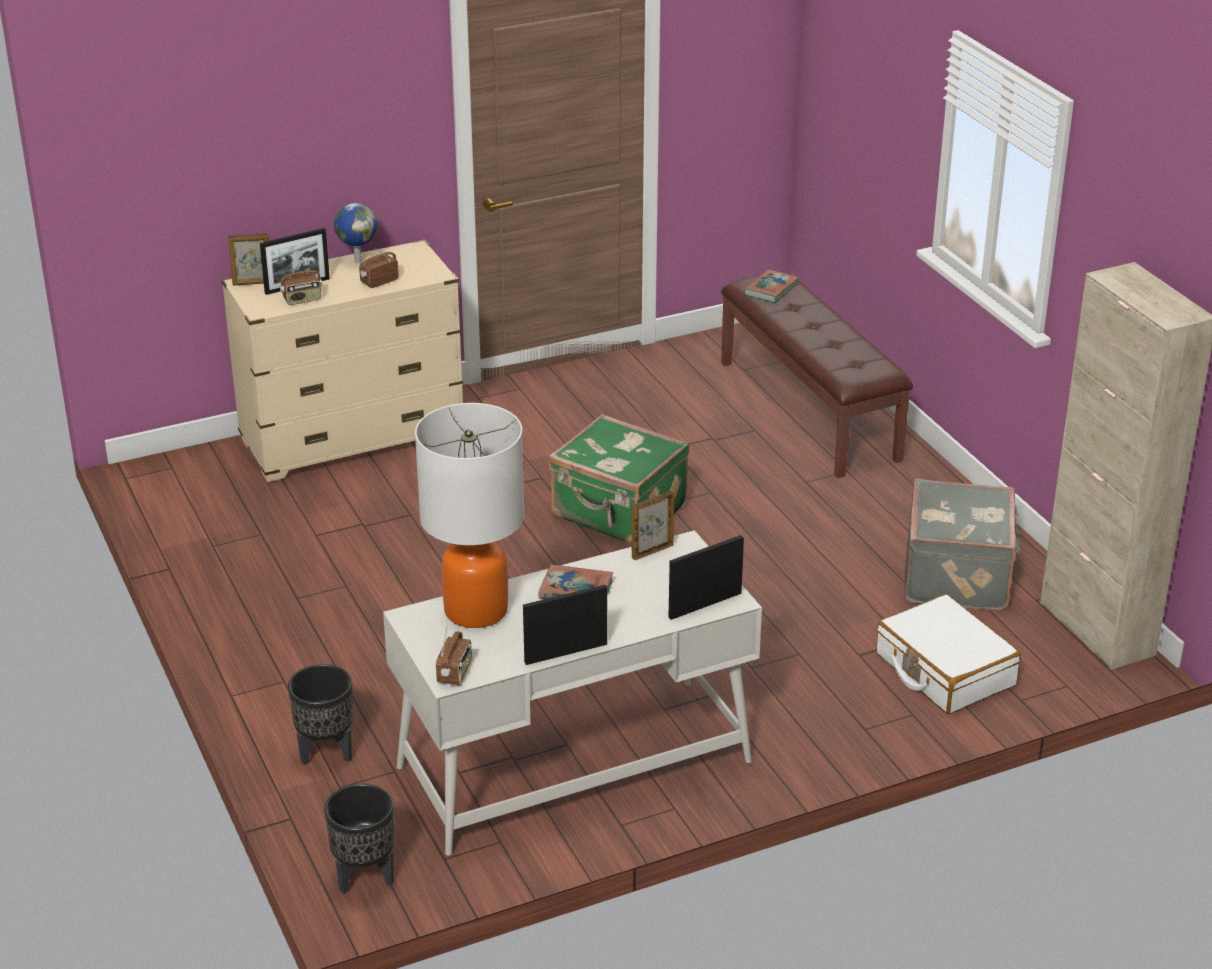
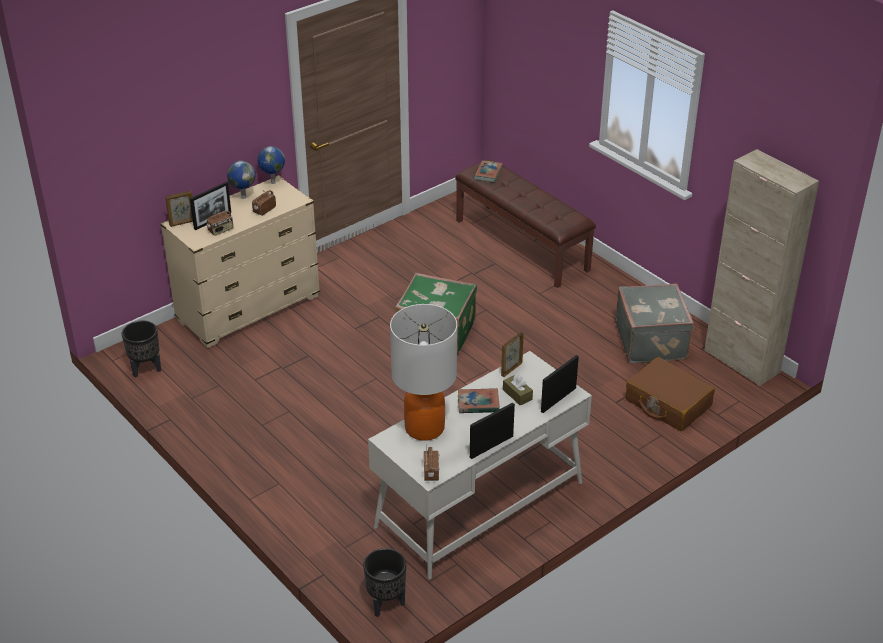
camera: 15 degrees left, 5 degrees up
(327, 753) = (327, 526): black planter -> black planter (146, 369)
(410, 248) = (272, 183): none -> globe
(643, 588) = (517, 394): none -> brown tissue box
(944, 670) = (667, 403): white suitcase -> brown suitcase

